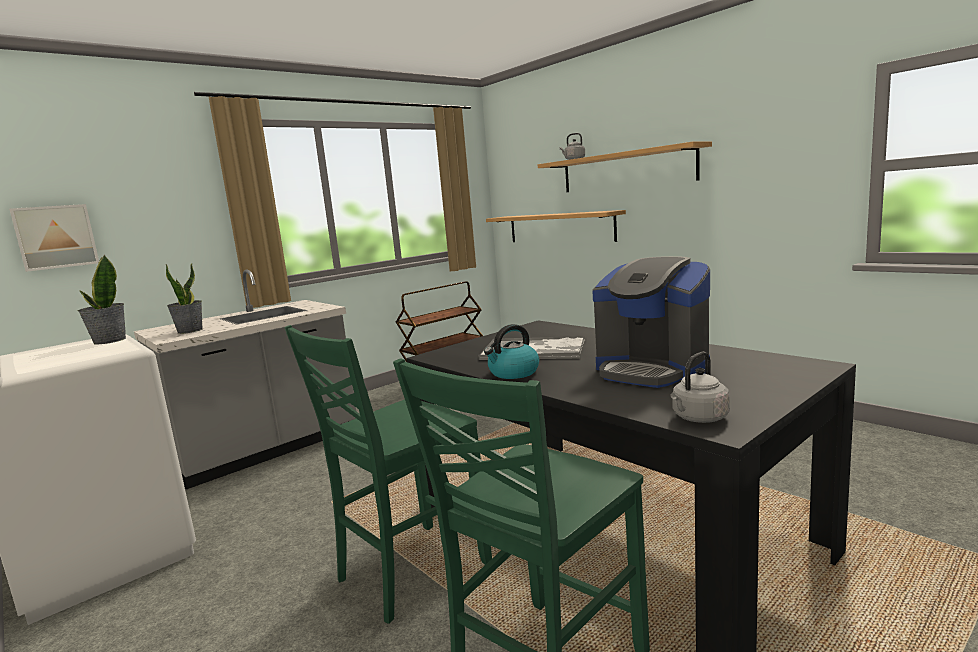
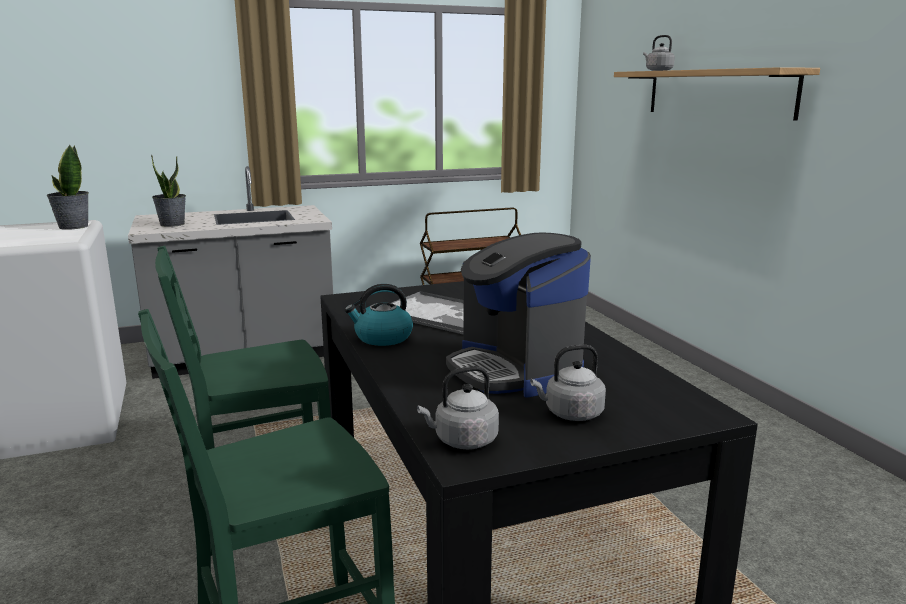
camera: 20 degrees right, 5 degrees up
(55, 237) = (78, 114): picture -> none
(559, 227) = (638, 156): shelf -> none
(738, 385) = (570, 414): none -> grey kettle

